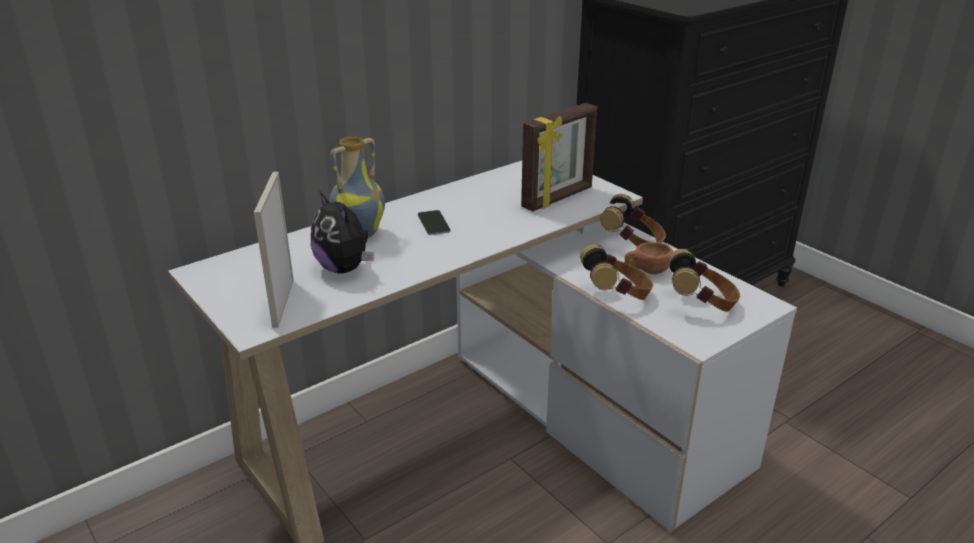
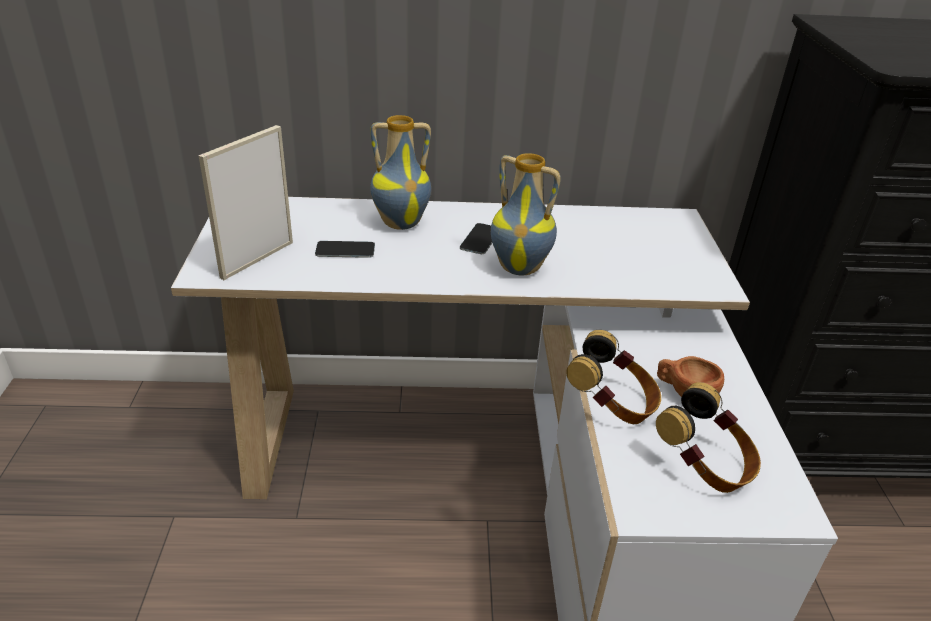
camera: 35 degrees right, 5 degrees up
(344, 268) = (345, 250): plush toy -> phone
(486, 230) = (521, 267): none -> vase
(558, 198) = (643, 264): picture frame -> none
(632, 245) = (705, 355): headphones -> none

